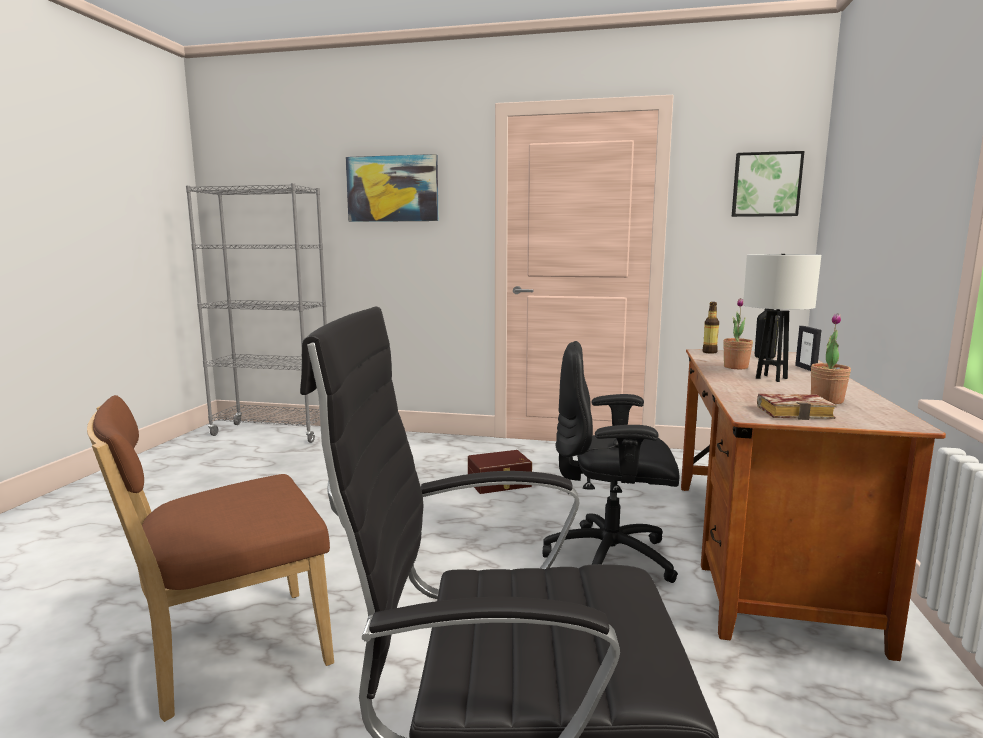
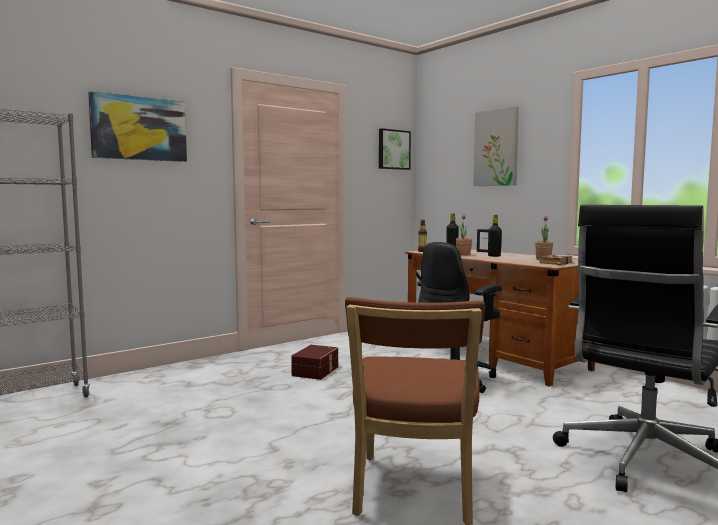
camera: 50 degrees left, 5 degrees down
(771, 378) = (494, 256): white table lamp -> black bottle
(892, 170) = (496, 148): none -> picture

